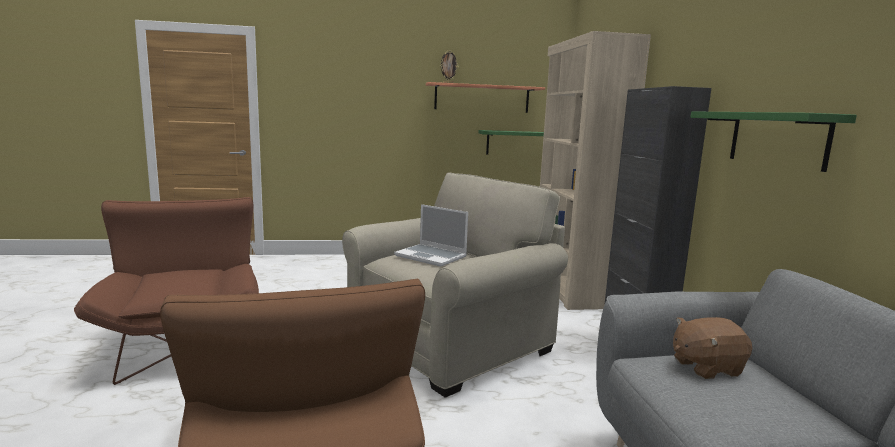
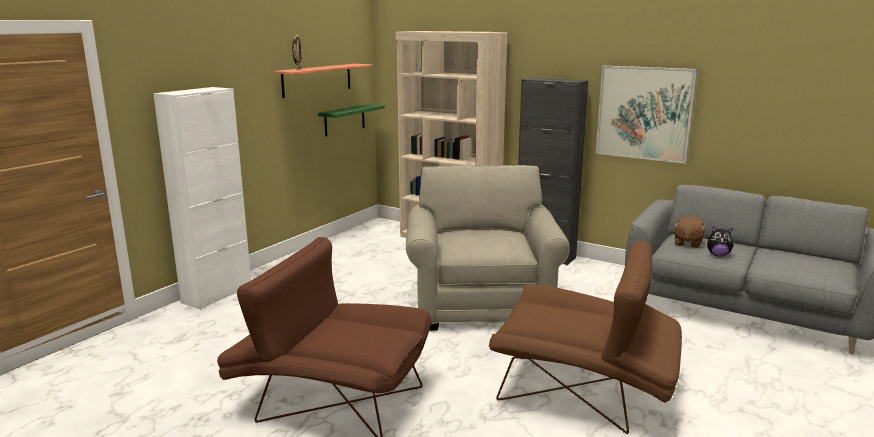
camera: 50 degrees left, 5 degrees up
(324, 259) = (217, 294): none -> white cabinet
(432, 256) = (478, 239): laptop -> none
(714, 404) = (718, 255): none -> plush toy
(777, 139) = (644, 113): green shelf -> picture

